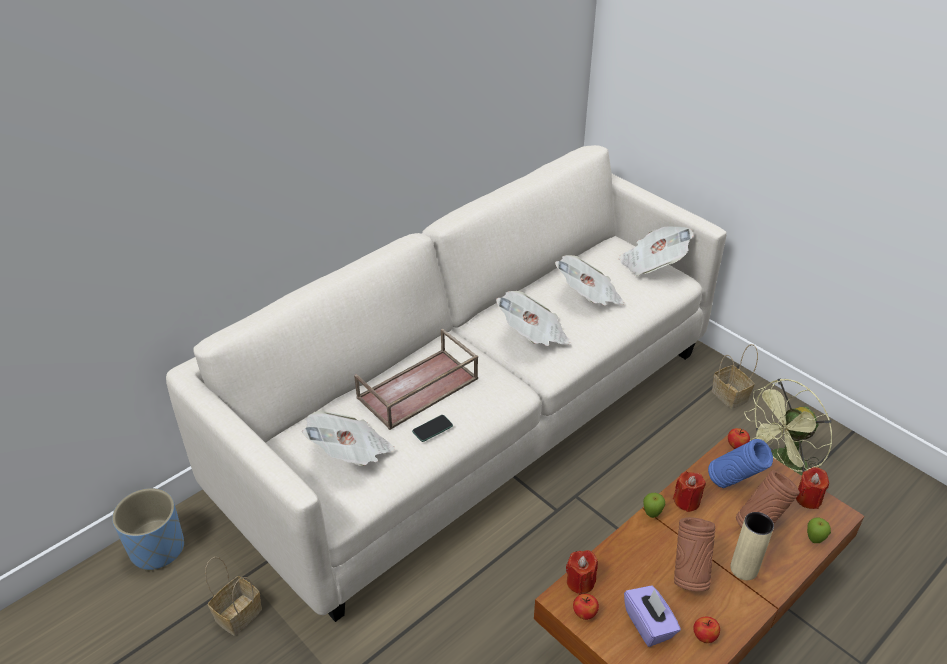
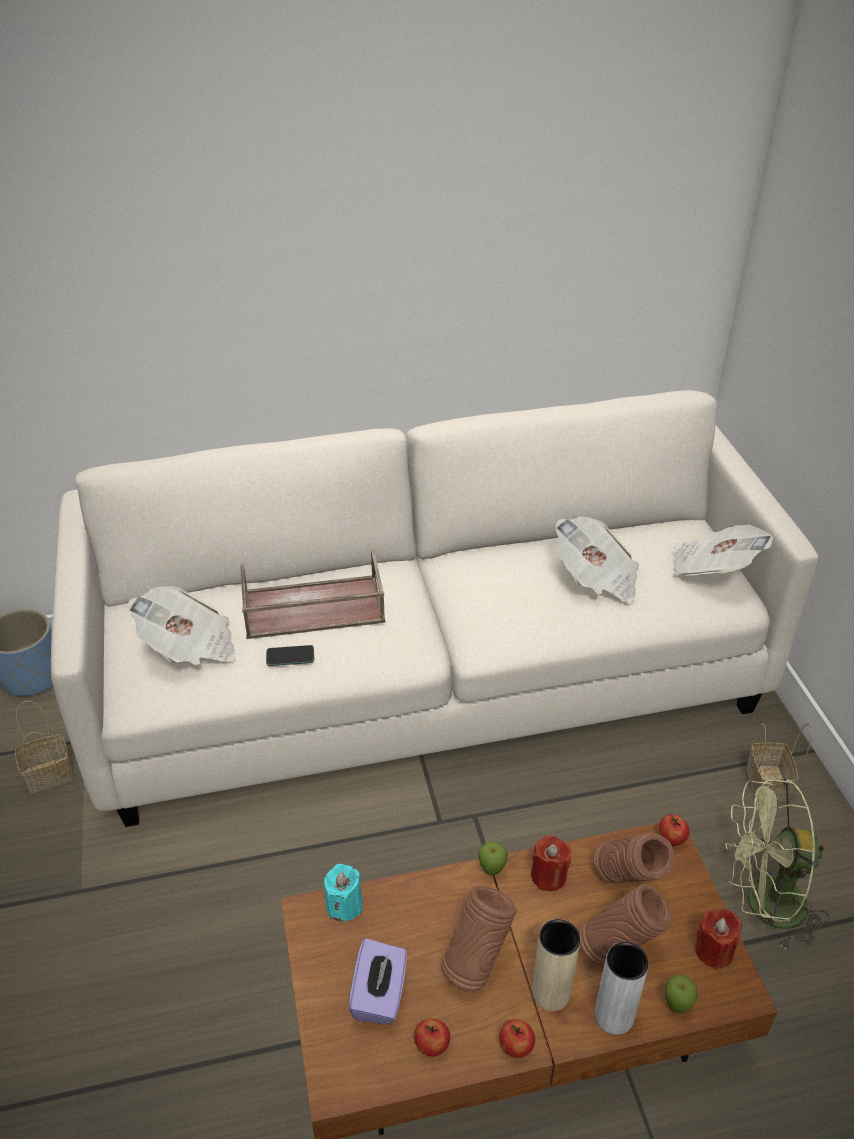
camera: 30 degrees right, 0 degrees up
(533, 335) = (490, 598): newspaper -> none
(580, 582) = (344, 905): red candle -> turquoise candle
(584, 613) = (319, 942): apple -> apple (516, 1047)
(734, 484) = (627, 884): blue vase -> brown vase
(787, 563) = (614, 1015): none -> grey vase

